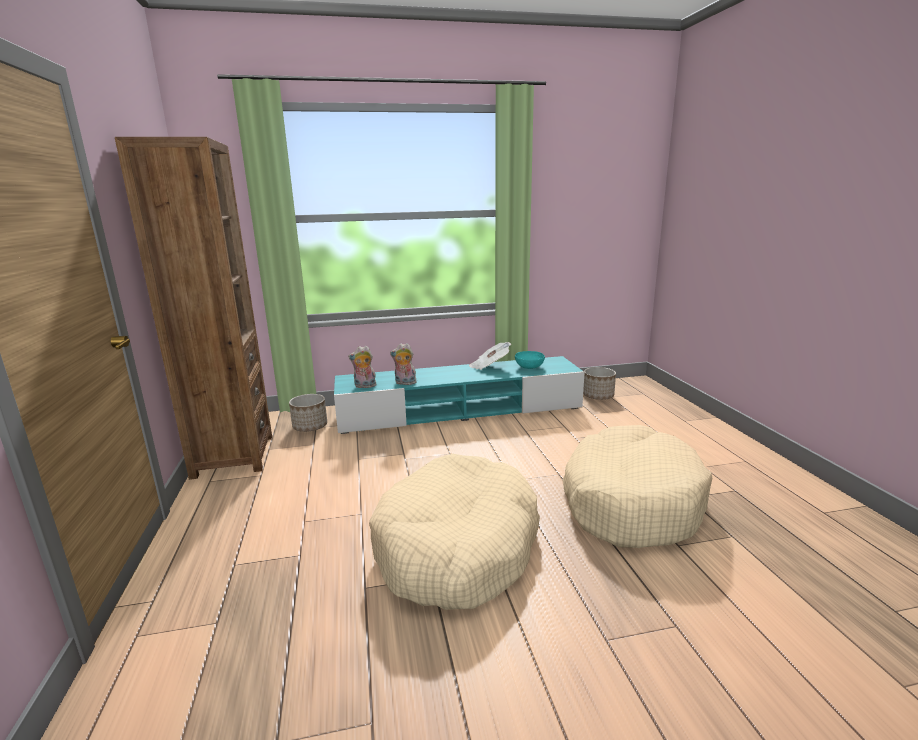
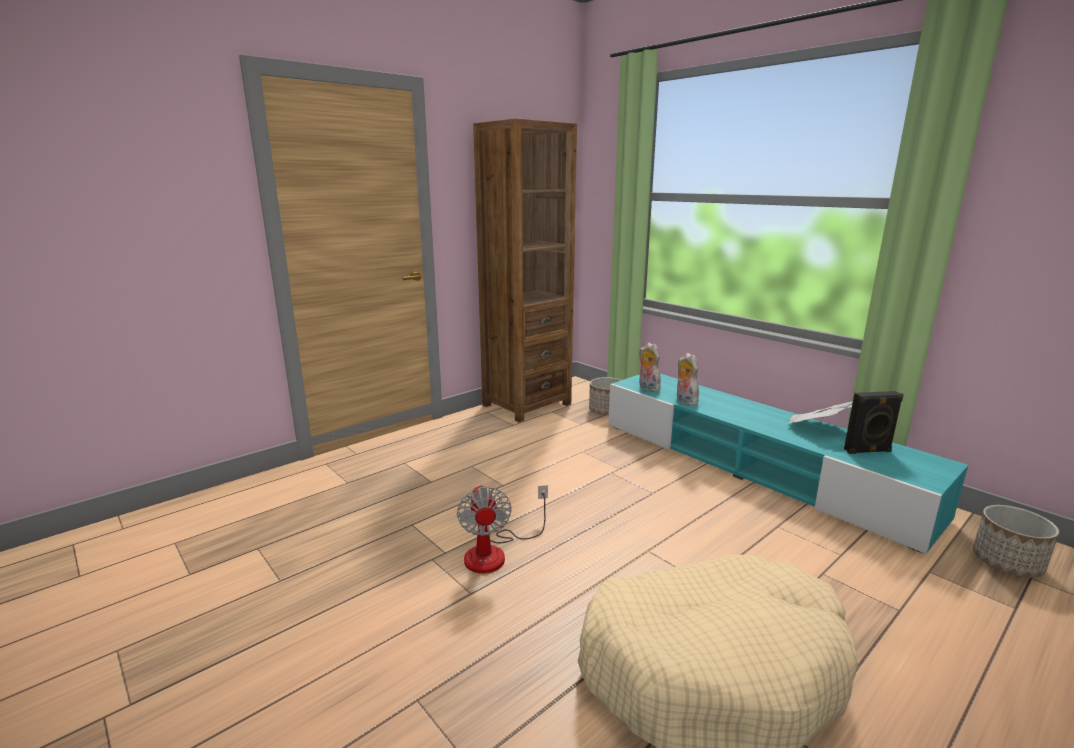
camera: 60 degrees right, 0 degrees up
(457, 547) = (496, 552): beige dog bed -> fan
(529, 367) = (868, 451): turquoise bowl -> black speaker

